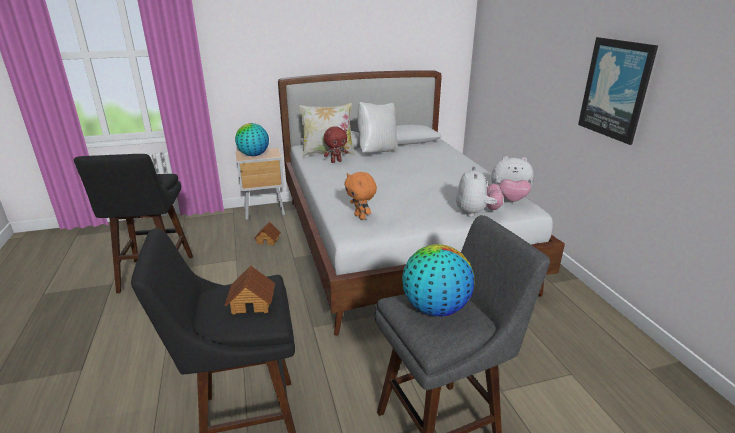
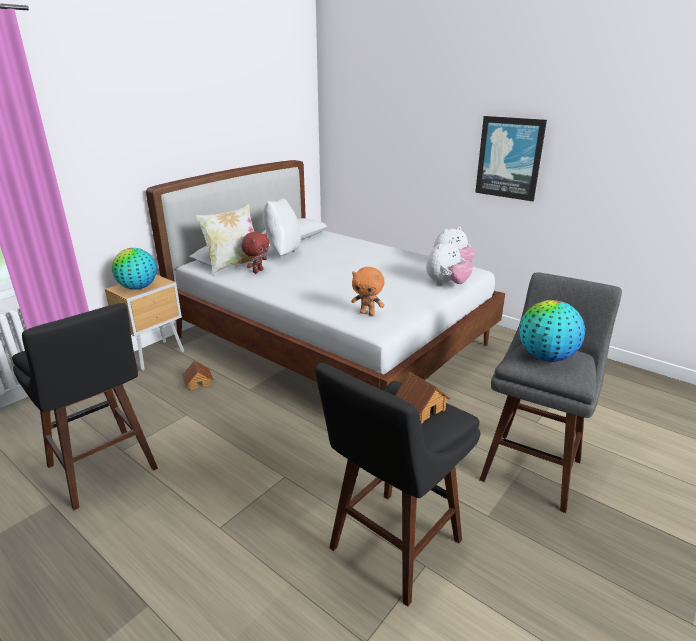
camera: 35 degrees left, 0 degrees up
(476, 213) = (446, 284): plush toy -> plush toy turned 75 degrees clockwise

